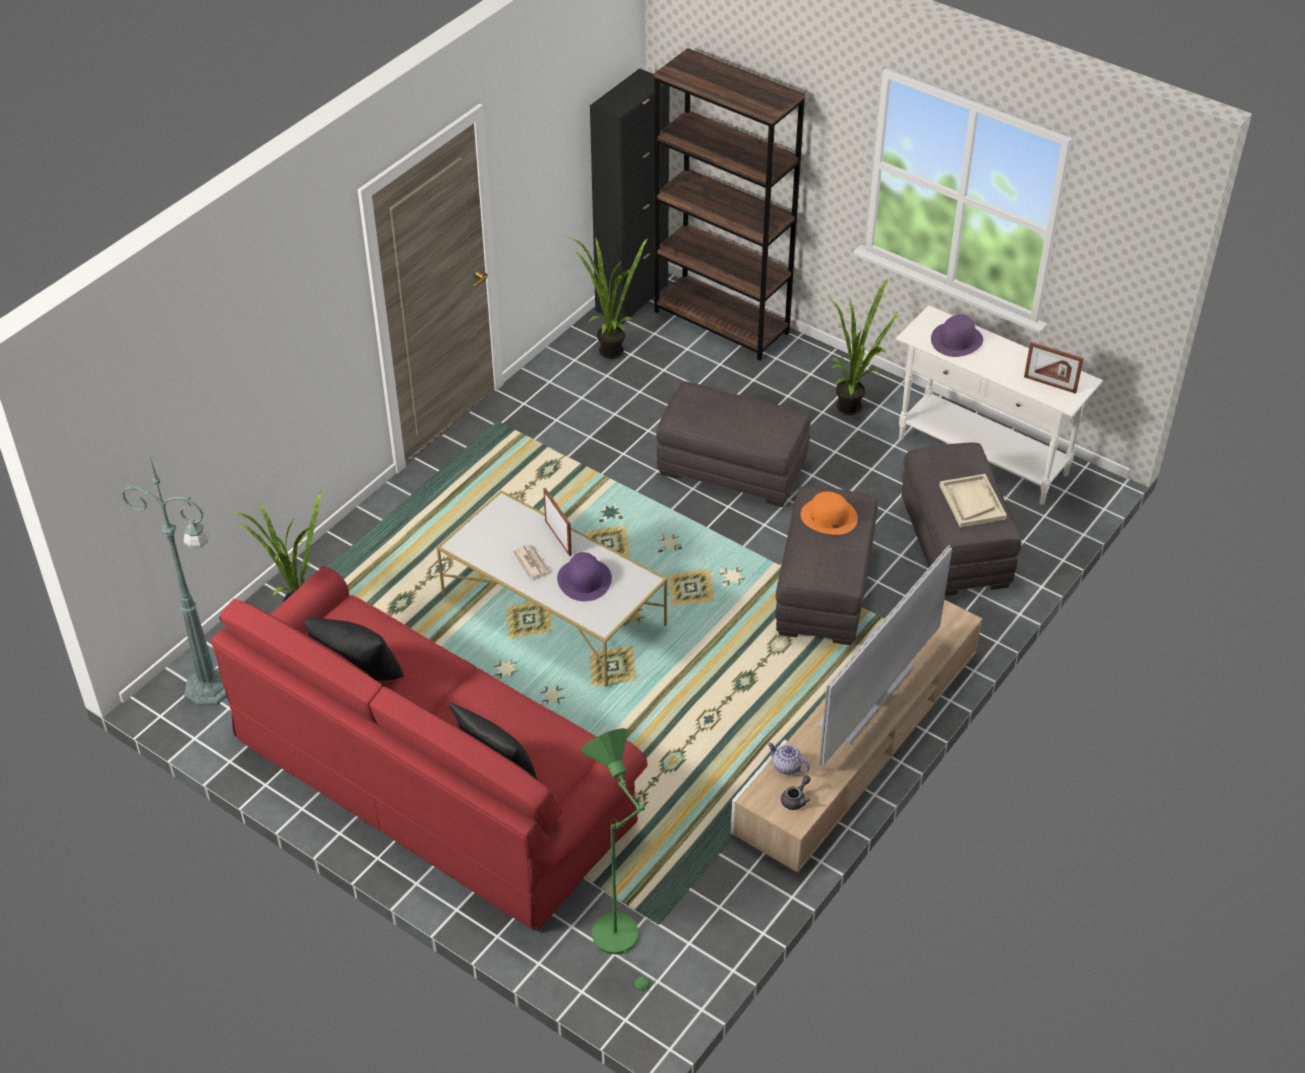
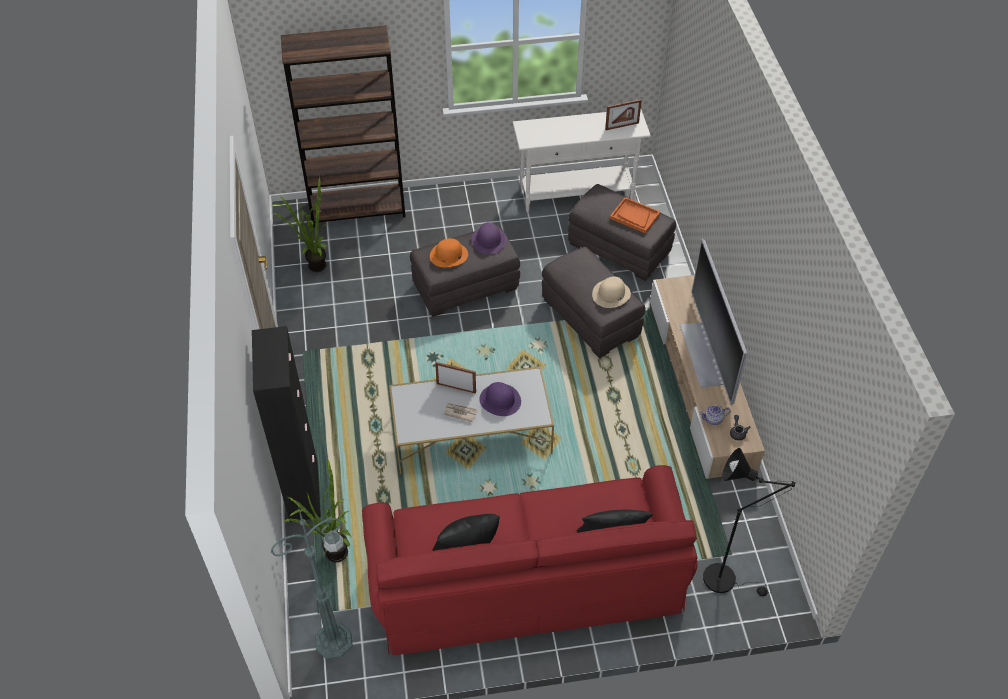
camera: 45 degrees left, 5 degrees up
(621, 941) = (726, 579): green floor lamp -> black floor lamp
(632, 298) = (290, 227): black cabinet -> black cabinet (304, 490)
(828, 516) = (580, 272): orange hat -> orange hat (448, 255)
(833, 560) = (611, 294): none -> beige hat
(854, 406) = (484, 209): potted plant -> none
(956, 340) = (550, 131): purple hat -> purple hat (489, 240)
(972, 502) = (634, 216): beige tray -> orange tray

